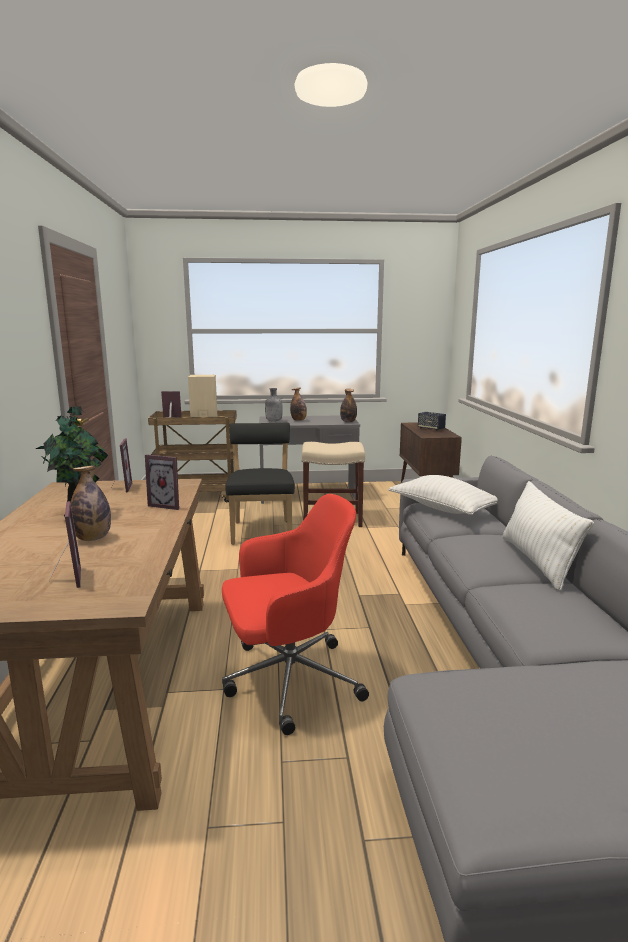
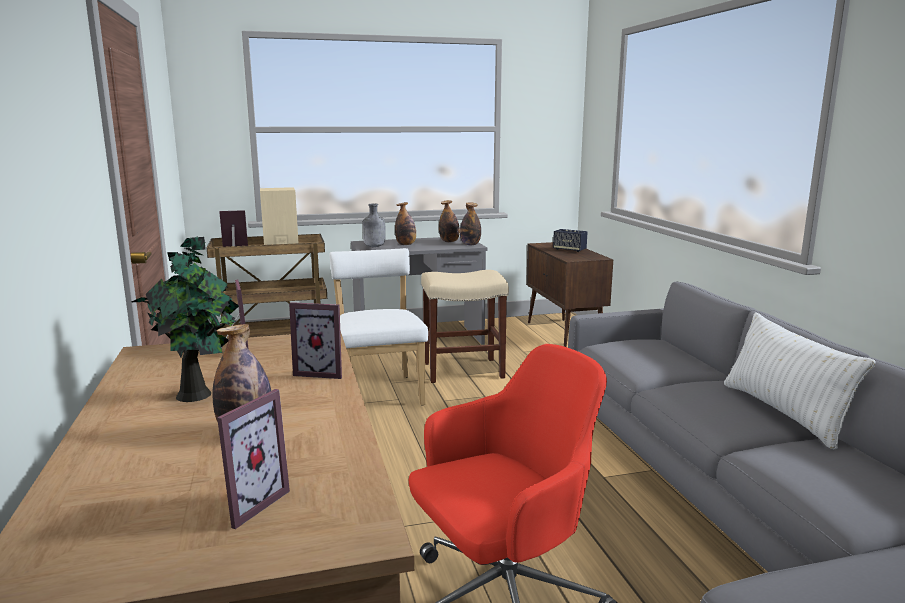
camera: 10 degrees left, 0 degrees up
(65, 579) = (247, 503): picture frame -> picture frame turned 60 degrees clockwise
(262, 531) = (379, 392): black chair -> white chair
(333, 419) = (449, 241): none -> bottle
(443, 509) = (632, 351): white pillow -> none

